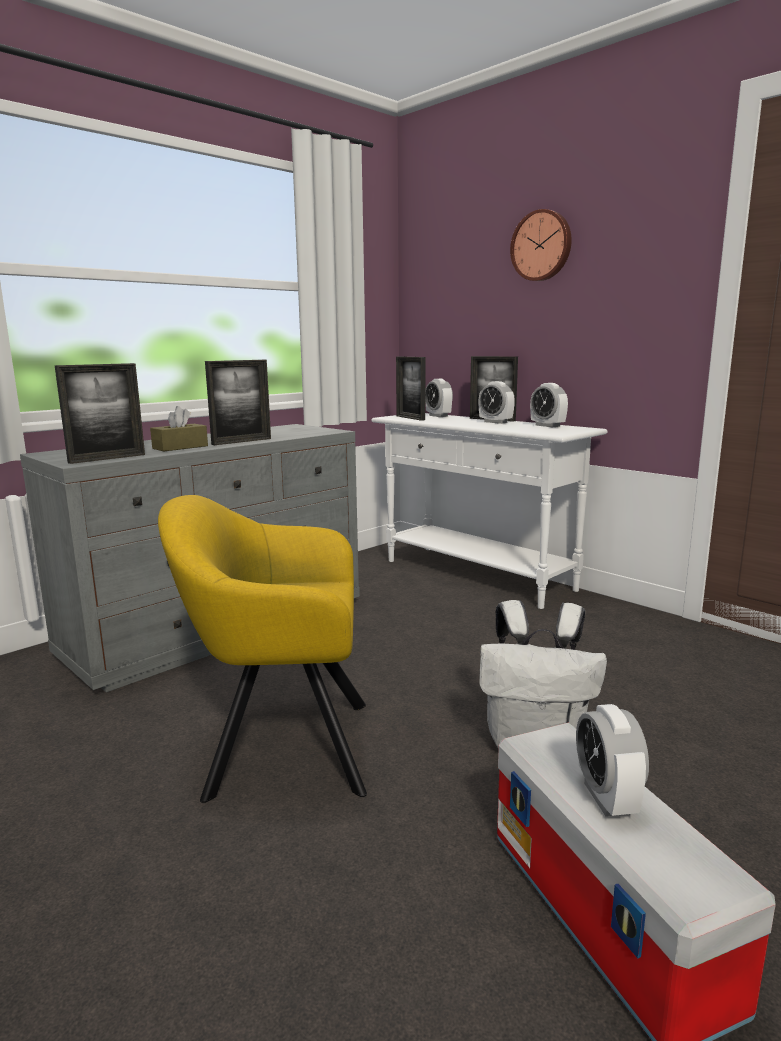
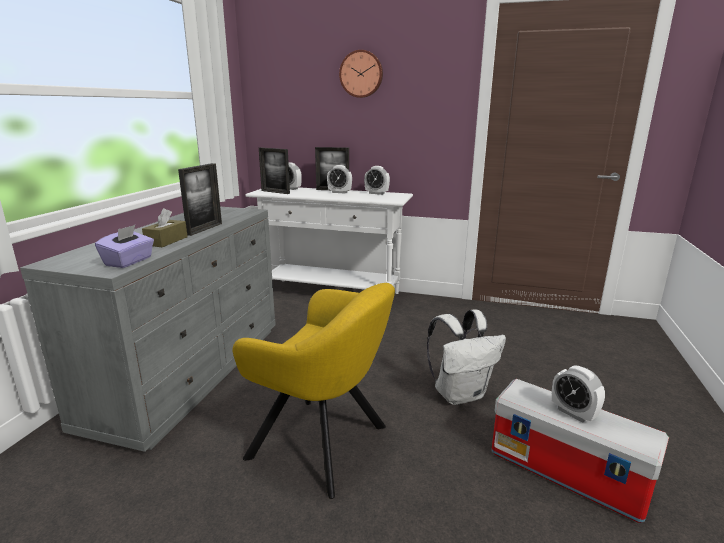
camera: 30 degrees left, 5 degrees up
(107, 458) = (129, 261): picture frame -> purple tissue box
(279, 747) = (324, 445): yellow armchair -> yellow armchair turned 120 degrees counterclockwise

